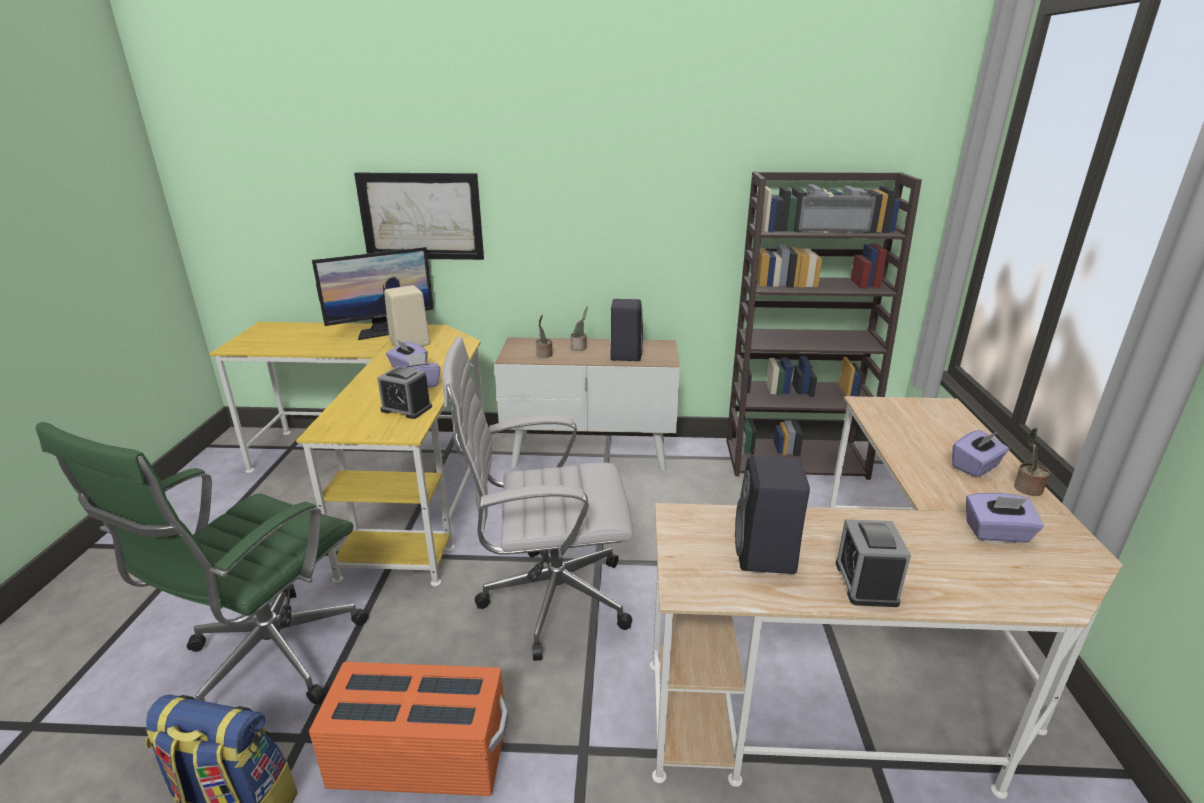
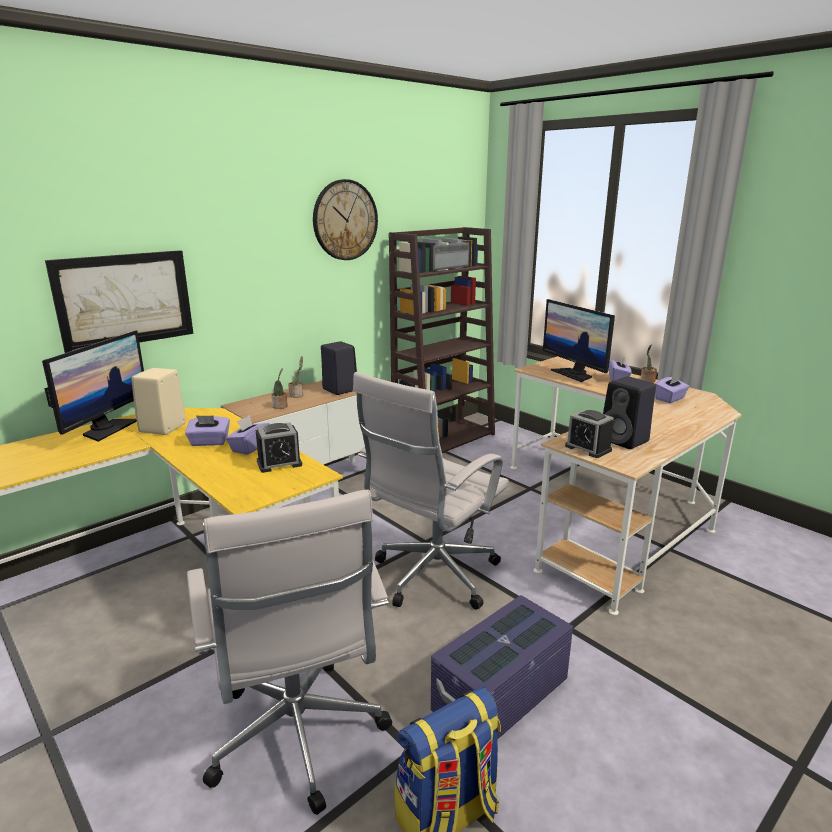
camera: 45 degrees left, 5 degrees down
(267, 661) = (298, 740): green office chair -> white office chair
(420, 756) = (500, 696): orange storage box -> purple storage box
(687, 152) = (345, 220): none -> wall clock
(866, 583) = (672, 433): alarm clock -> alarm clock (588, 448)
(917, 433) = (574, 374): none -> monitor

